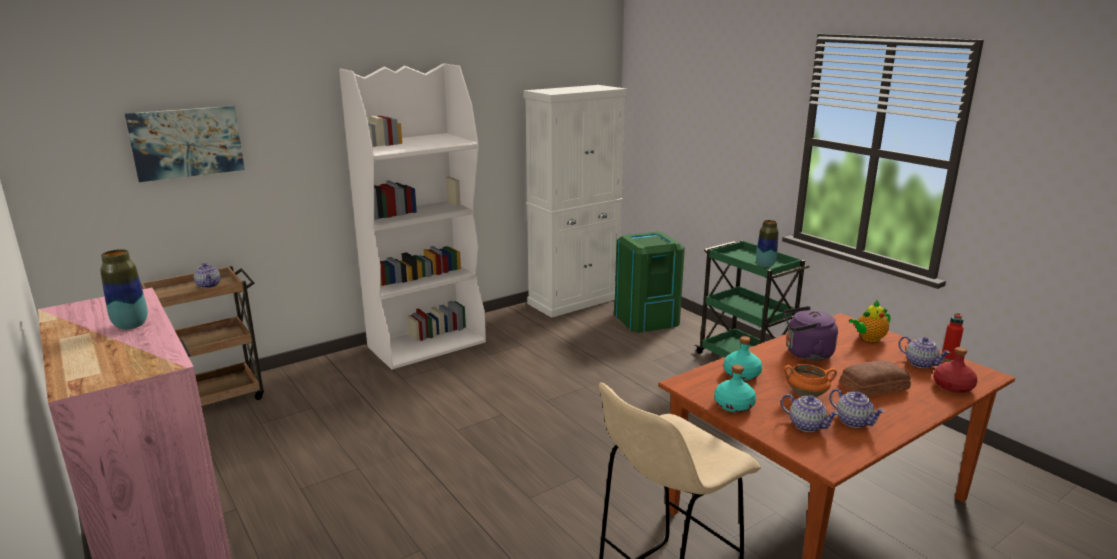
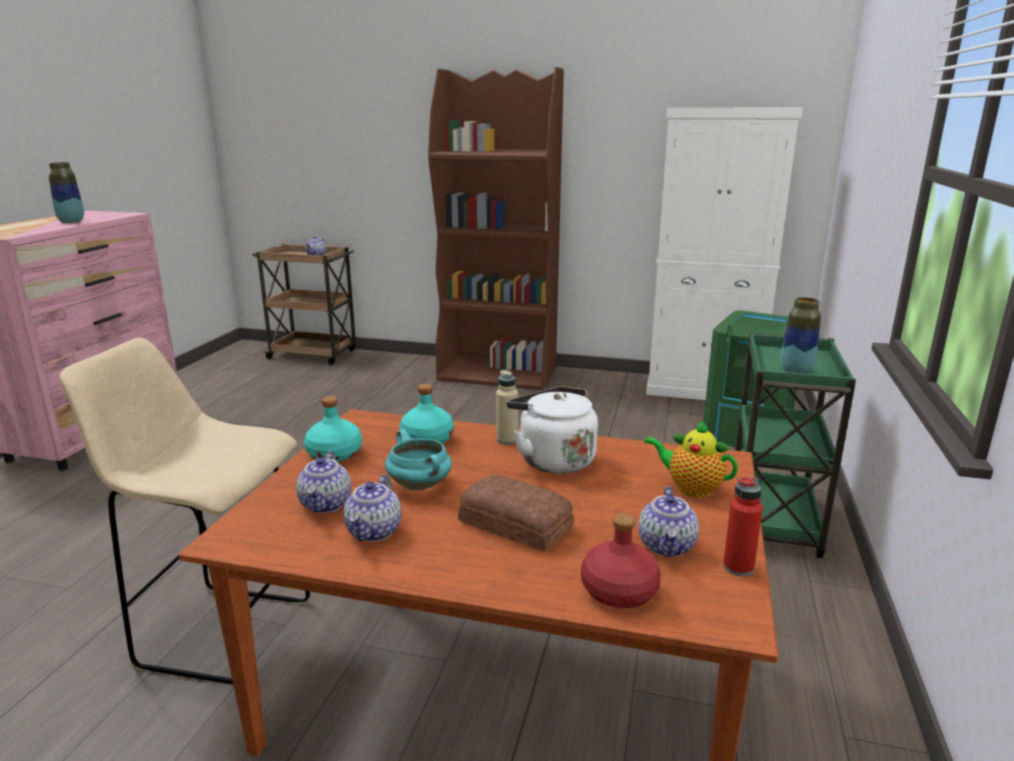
camera: 50 degrees right, 0 degrees up
(187, 142) = (325, 132): picture -> none
(427, 344) = (498, 374): white bookcase -> brown bookcase
(767, 355) = (507, 440): none -> beige bottle
(806, 354) = (553, 459): purple kettle -> white kettle
(807, 394) = (421, 486): orange cooking pot -> turquoise cooking pot

